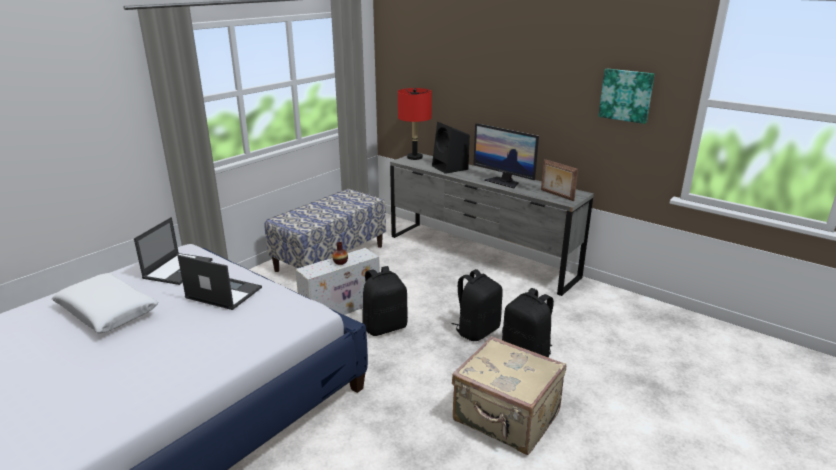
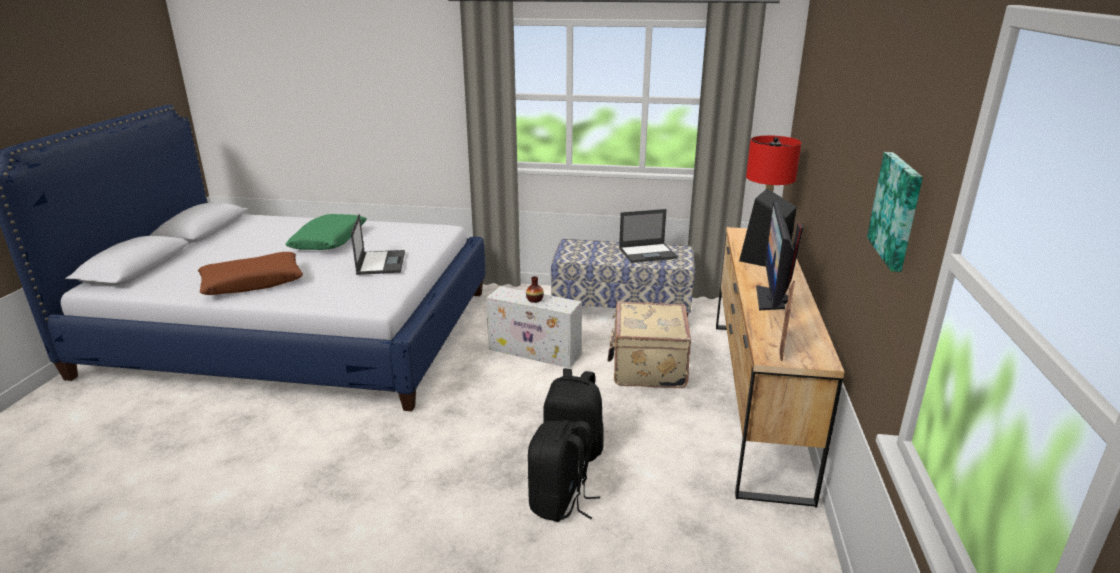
camera: 60 degrees right, 0 degrees up
(107, 311) = (329, 240): white pillow -> green pillow
(153, 376) = (252, 283): none -> brown pillow
(178, 268) = (409, 237): laptop -> laptop (648, 253)
(385, 326) = (524, 387): black backpack -> none
(480, 256) = (755, 398): grey dresser -> brown dresser
(506, 418) = (418, 520): beige suitcase -> beige suitcase (647, 367)

